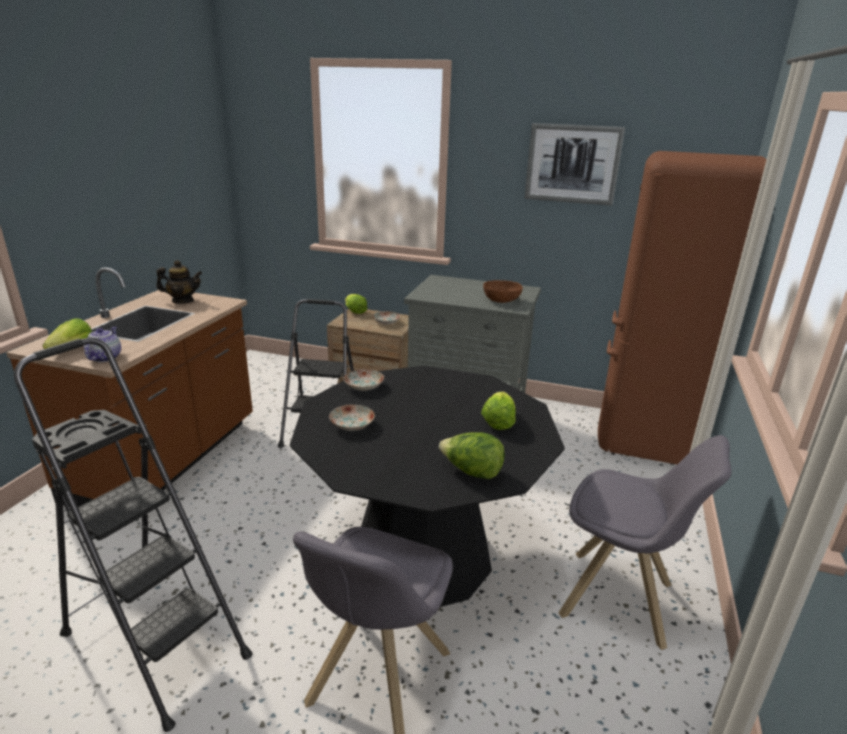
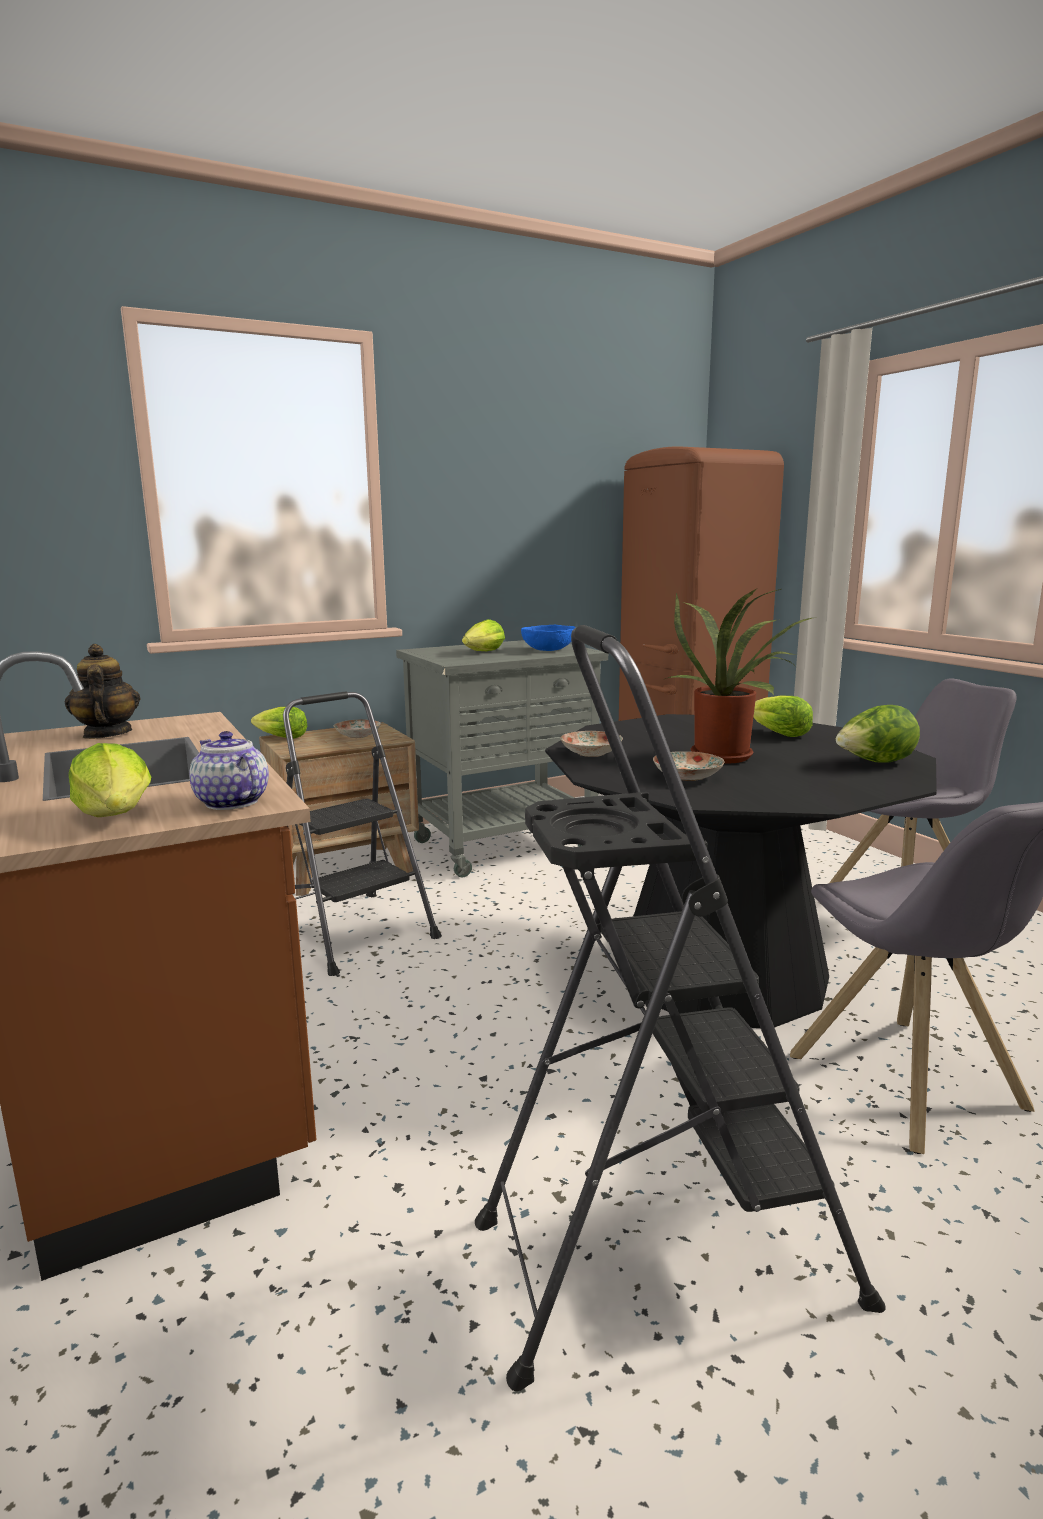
camera: 45 degrees left, 10 degrees down
(183, 301) = (106, 734): teapot -> teapot turned 60 degrees counterclockwise
(415, 422) = (727, 756): none -> potted plant
(460, 291) = (484, 652): none -> lettuce
(501, 300) = (548, 650): brown bowl -> blue bowl
(572, 164) = (540, 476): picture -> none

